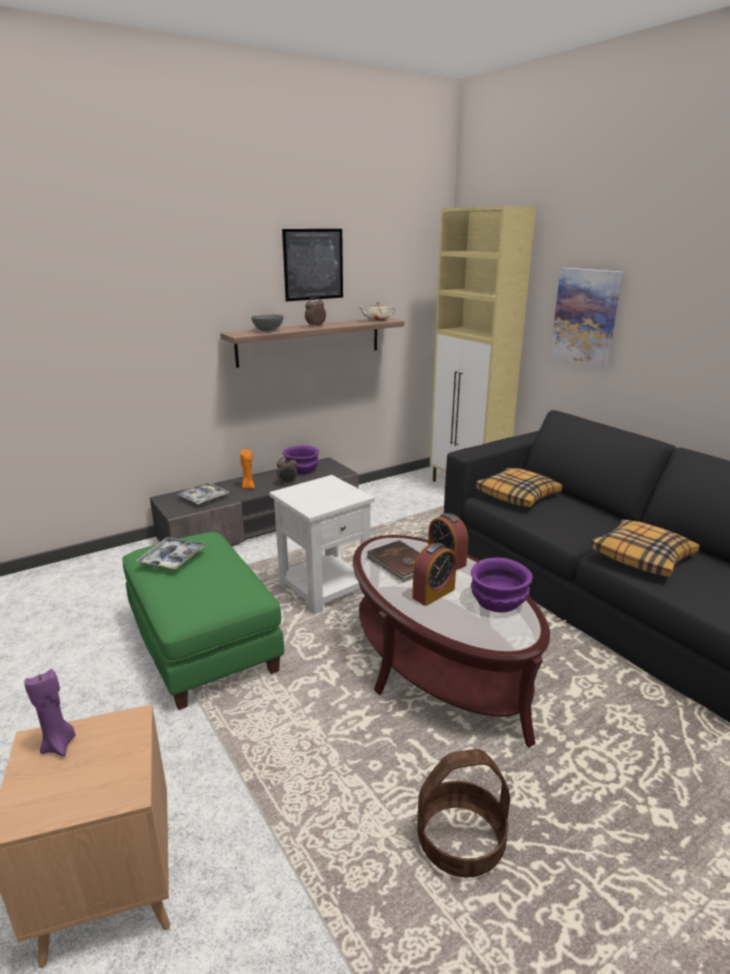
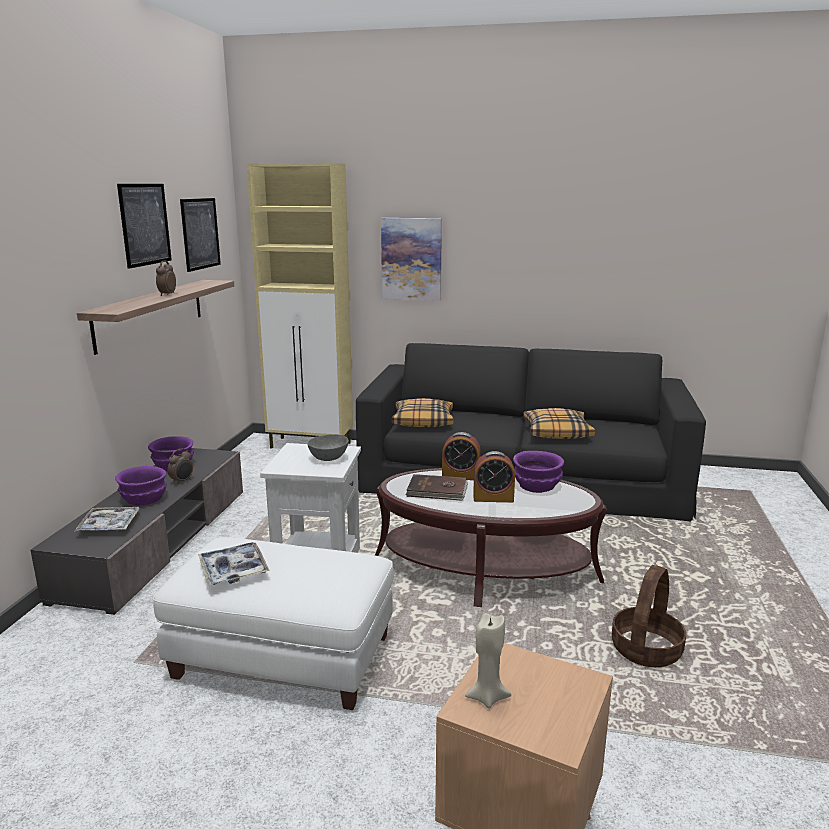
camera: 45 degrees left, 5 degrees down
(59, 745) = (487, 697): purple candle -> beige candle
(204, 644) = (284, 656): green ottoman -> white ottoman
(248, 487) = (144, 499): orange candle -> purple bowl
(268, 331) = (131, 304): grey bowl -> grey bowl (329, 458)
(376, 320) = (207, 283): beige teapot -> none
(390, 275) = (200, 233): none -> picture
(433, 593) = (493, 498): alarm clock -> alarm clock turned 90 degrees clockwise

